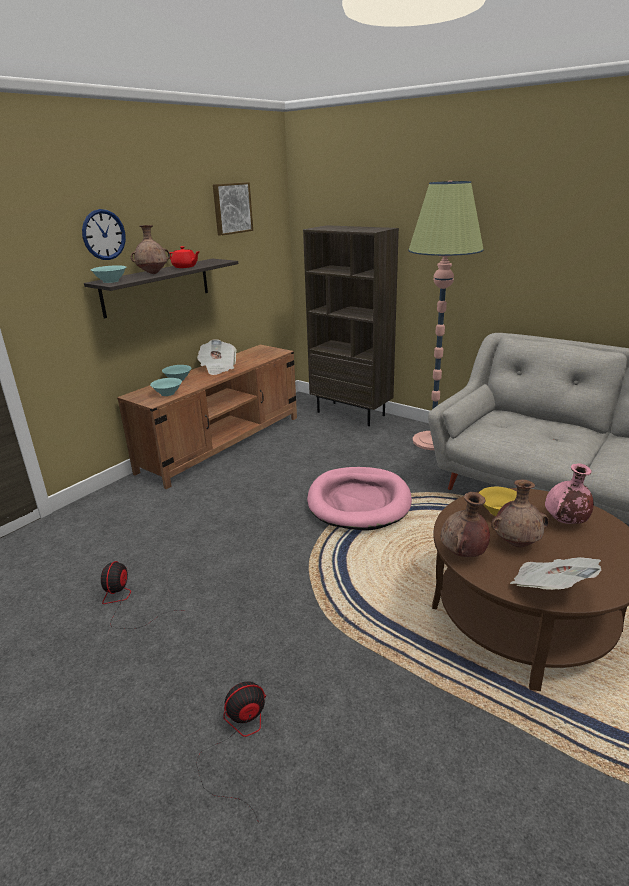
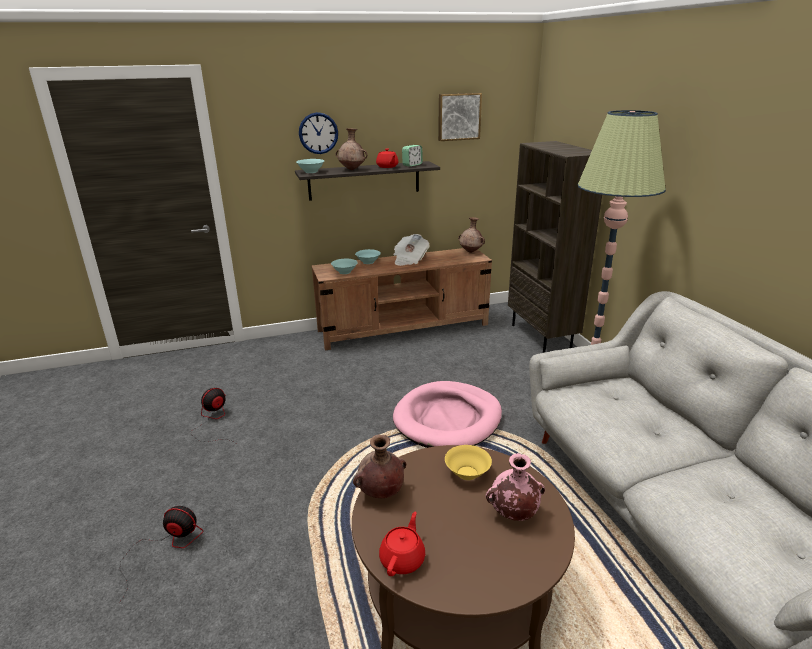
camera: 35 degrees right, 0 degrees up
(206, 262) = (412, 165): none -> alarm clock
(517, 543) = (437, 507): brown vase -> brown vase (471, 251)
(550, 588) = (403, 559): newspaper -> red teapot

